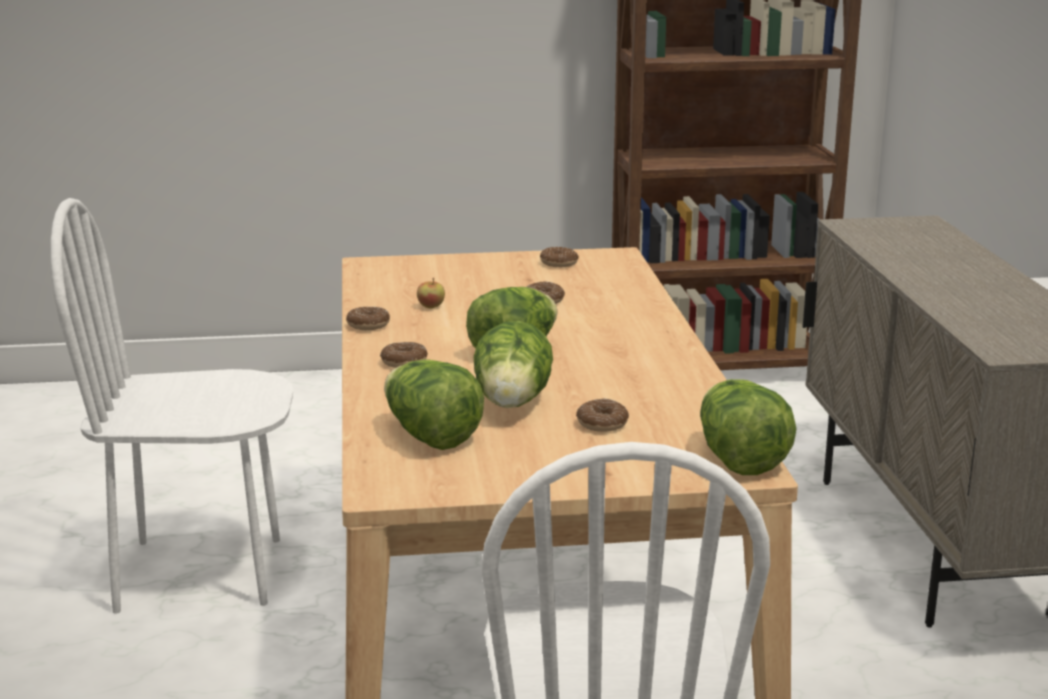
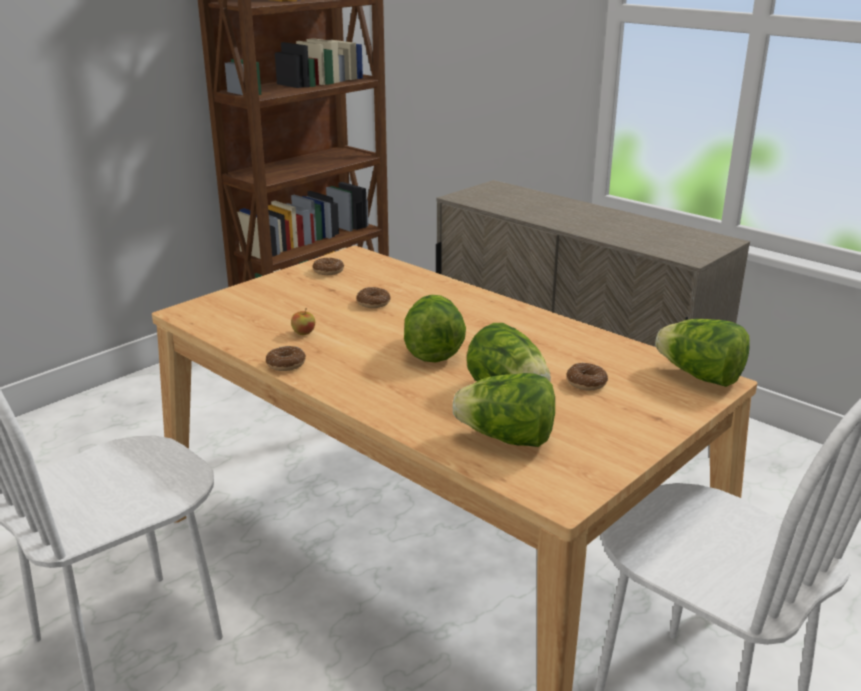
camera: 40 degrees left, 5 degrees up
(404, 362) = (372, 386): donut -> none

